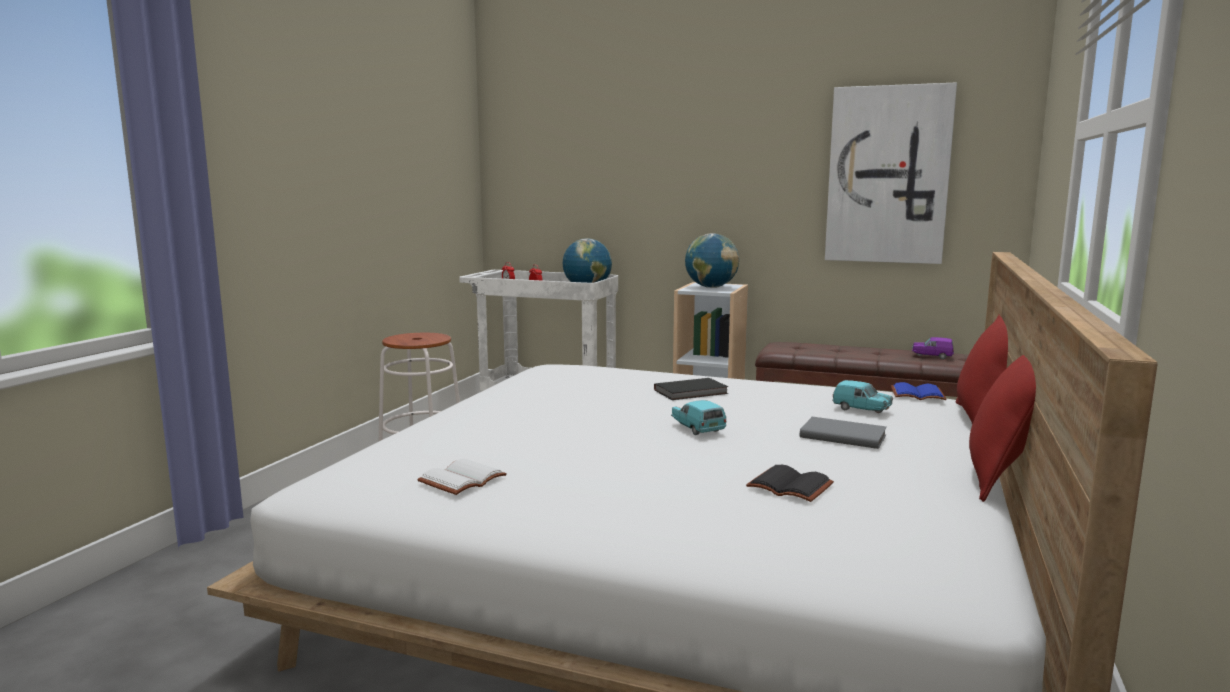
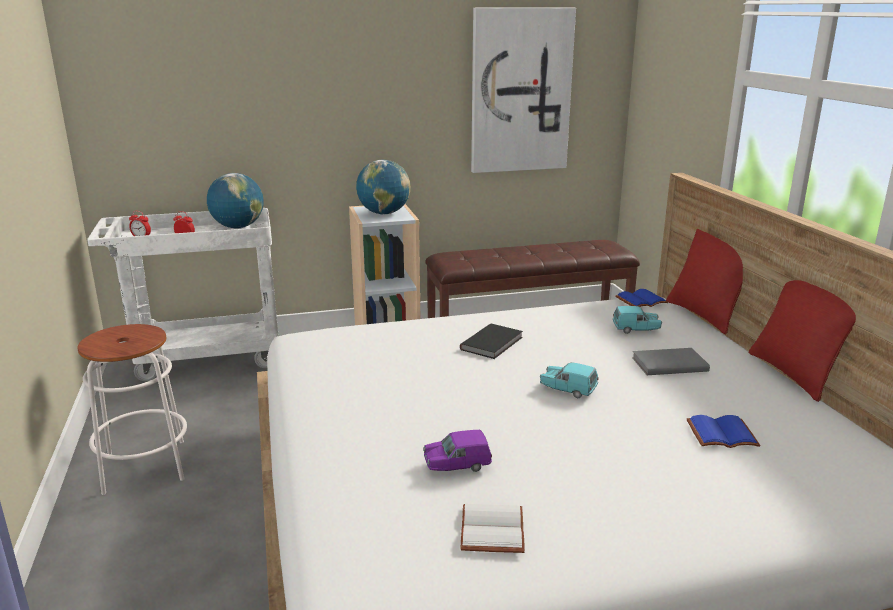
camera: 35 degrees left, 10 degrees up
(787, 487) = (721, 435): black book -> blue book
(932, 356) = (572, 249): purple toy car -> purple toy car (457, 465)

